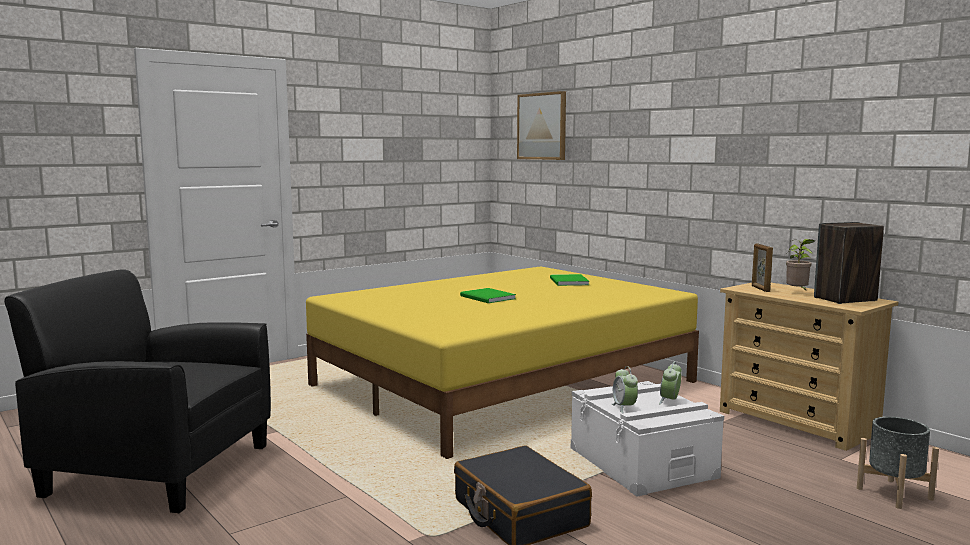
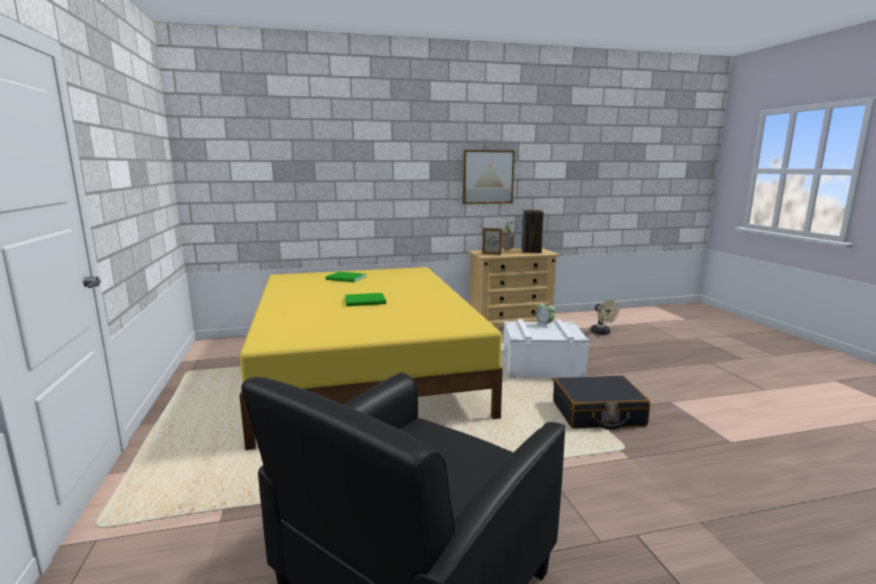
camera: 65 degrees left, 5 degrees up
(542, 126) = (253, 150): picture -> picture (487, 177)
(624, 407) = (551, 335): alarm clock -> none
(894, 493) = (602, 333): grey planter -> beige fan

